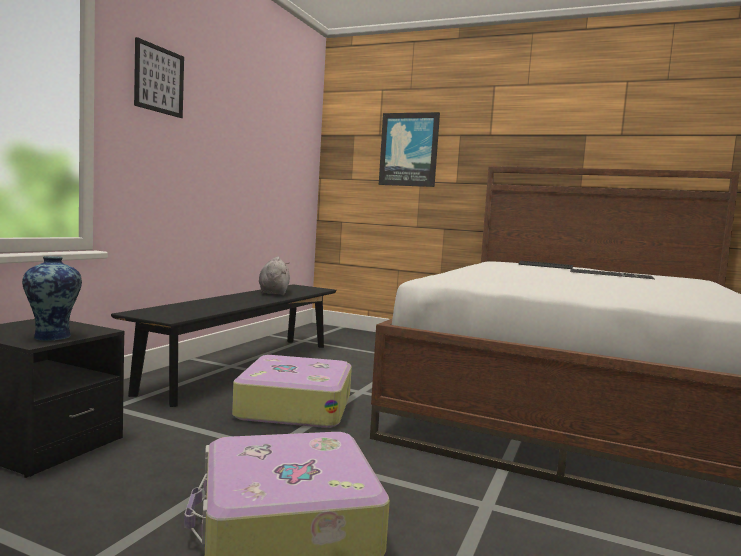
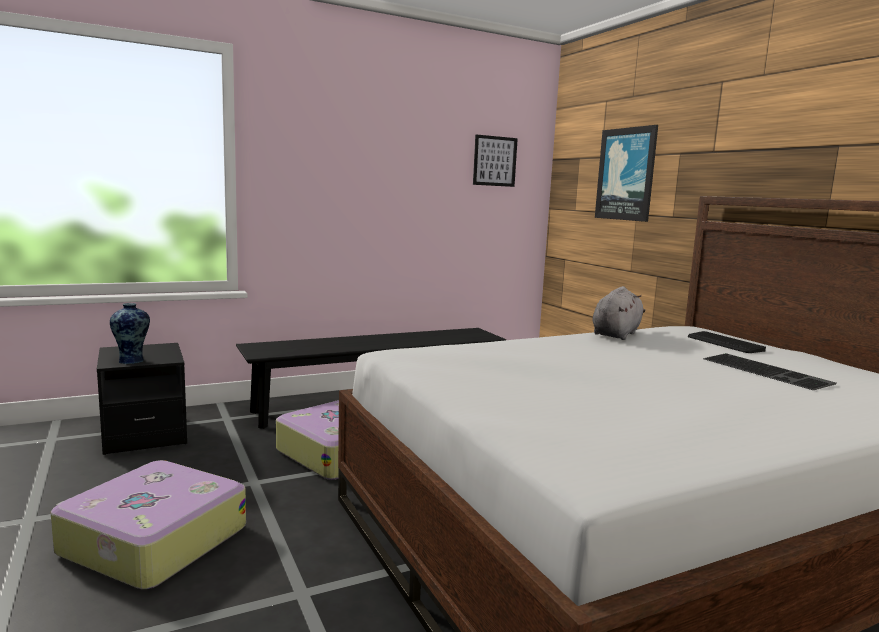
camera: 40 degrees right, 5 degrees up
(159, 80) = (306, 140): picture -> picture (494, 161)
(273, 292) = (424, 336): grey plush toy -> grey plush toy (616, 334)

